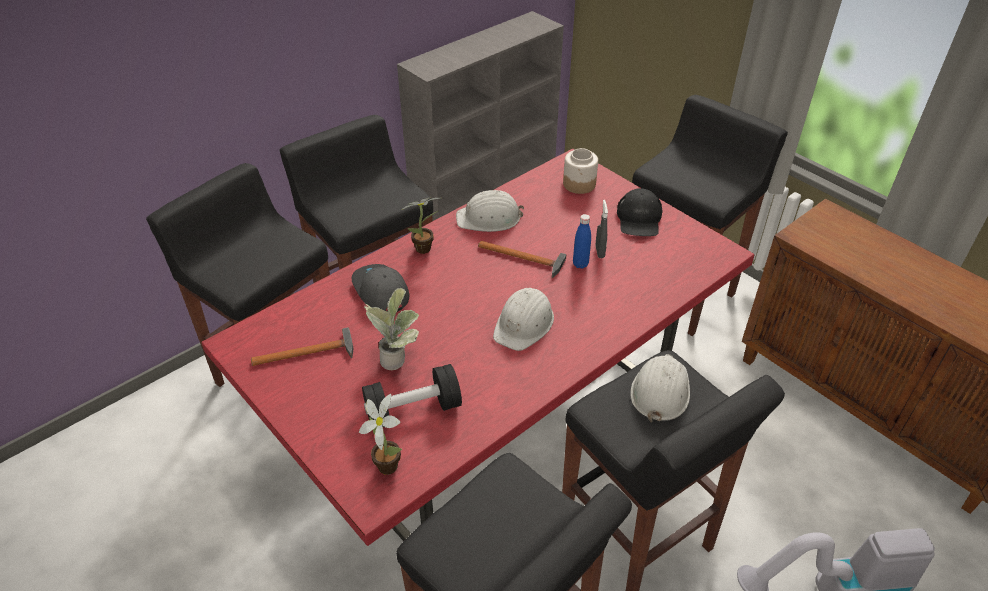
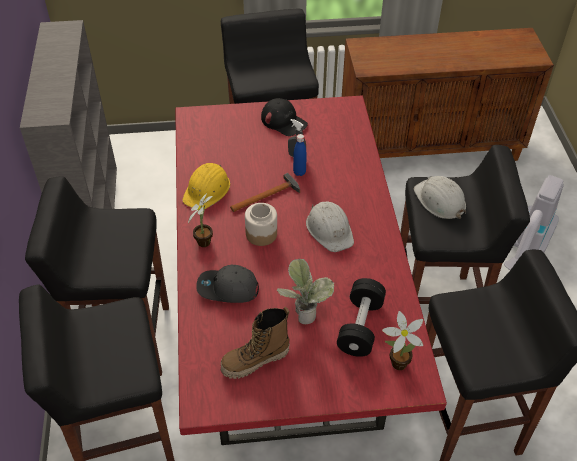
camera: 55 degrees left, 5 degrees up
(309, 353) = (255, 361): hammer -> boot
(489, 218) = (207, 190): white hard hat -> yellow hard hat
(579, 184) = (219, 126): jar -> jar (261, 233)

